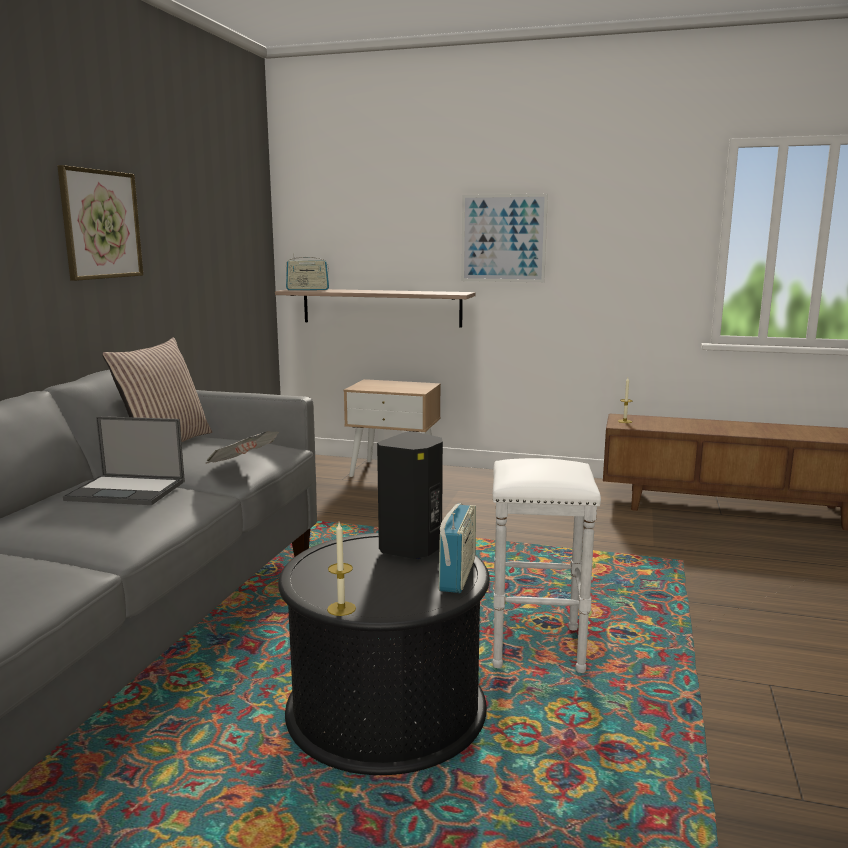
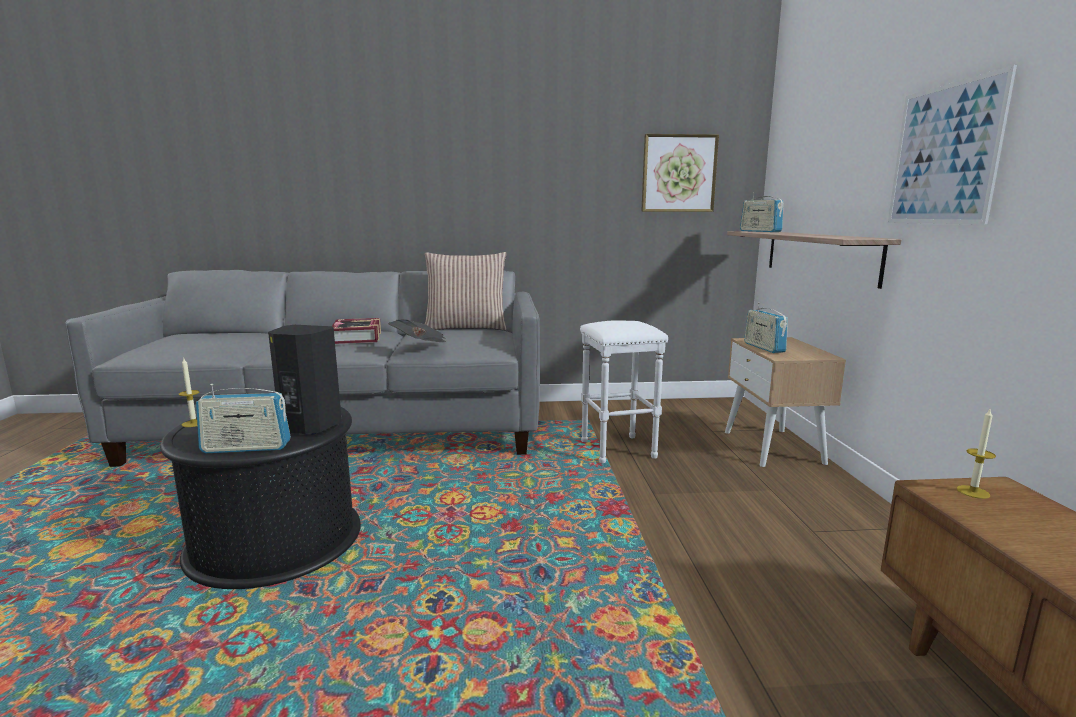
camera: 70 degrees right, 0 degrees up
(101, 224) = (501, 167): picture -> picture (679, 173)
(128, 490) = (357, 337): laptop -> book
(387, 389) = (764, 347): none -> radio
(538, 646) = (386, 604): white stool -> white stool (620, 450)

